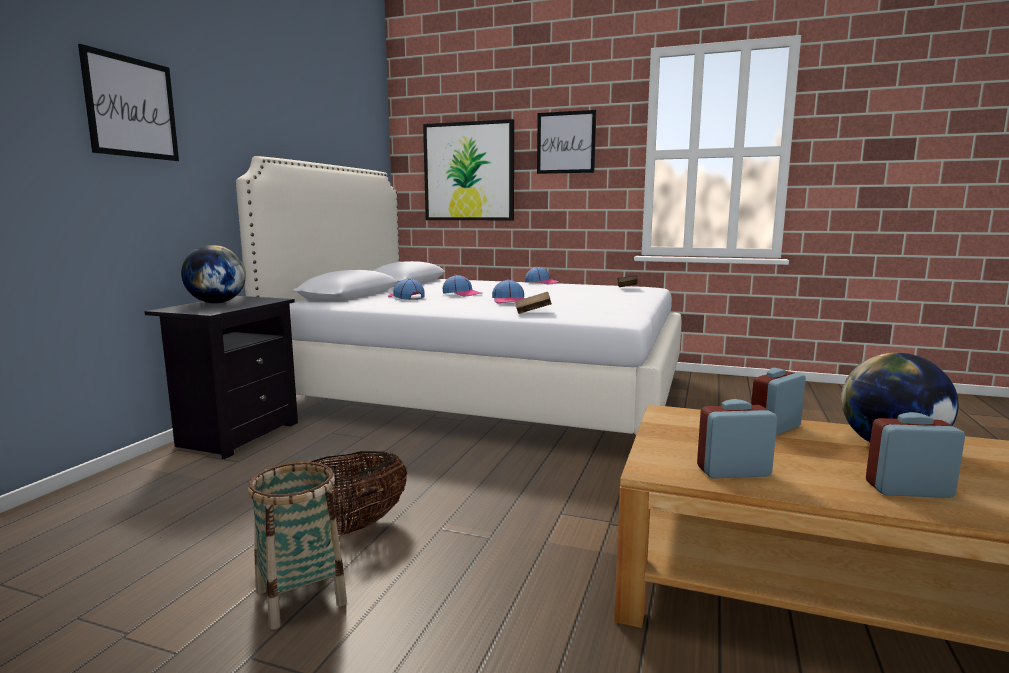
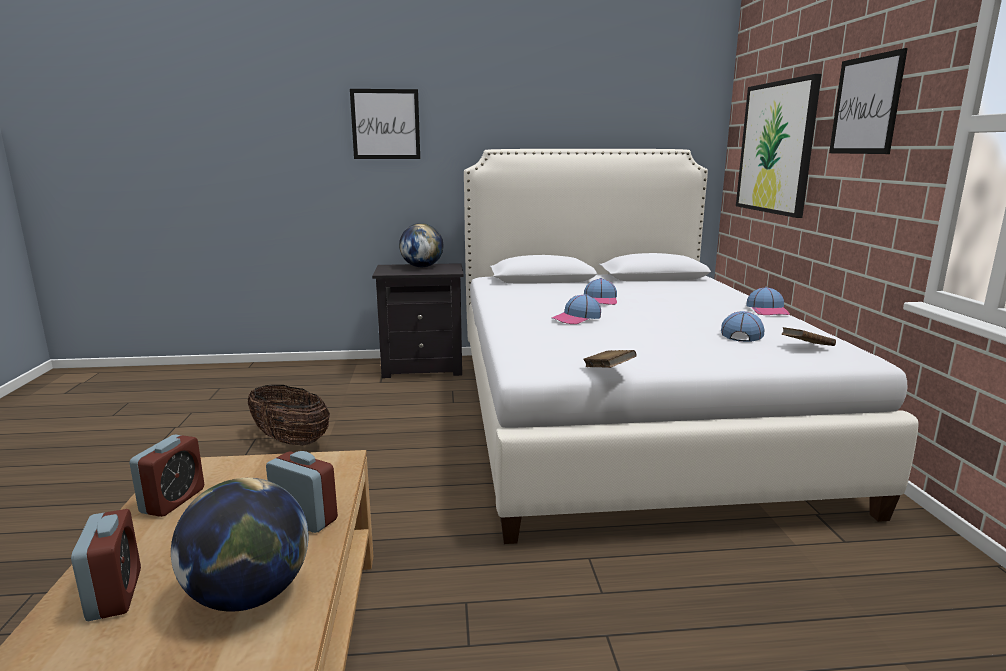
camera: 65 degrees right, 5 degrees up
(301, 597) = (212, 454): basket -> none
(405, 297) = (553, 291): cap -> cap (742, 334)
(532, 312) = (524, 334): brown book -> brown book (608, 370)
(733, 471) = (173, 501): alarm clock -> alarm clock turned 45 degrees clockwise

